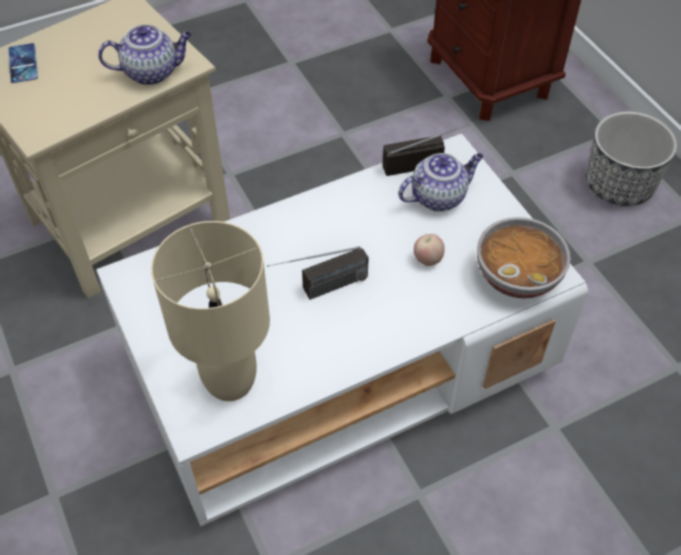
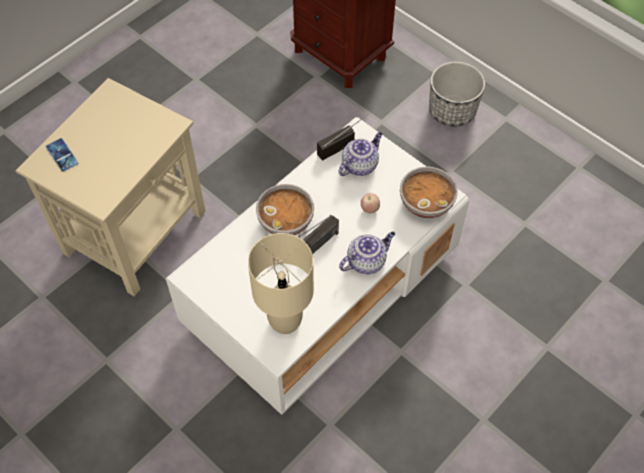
camera: 20 degrees left, 5 degrees up
(152, 72) = (153, 137): teapot -> teapot (366, 261)
(298, 241) = (286, 221): none -> bowl

